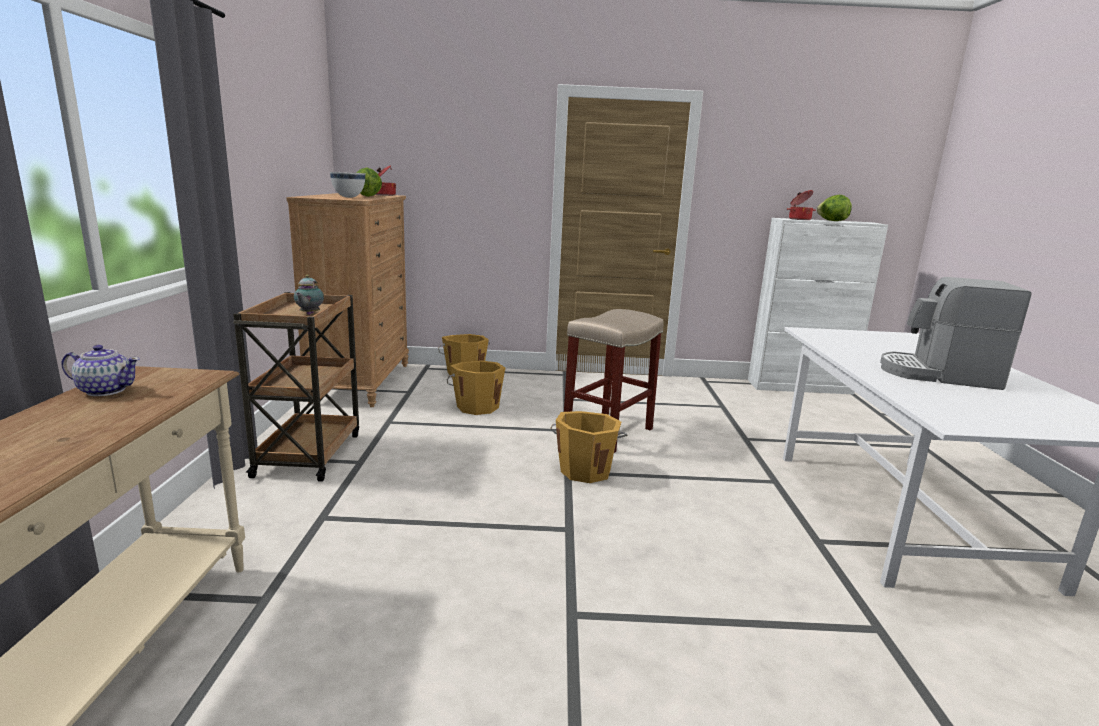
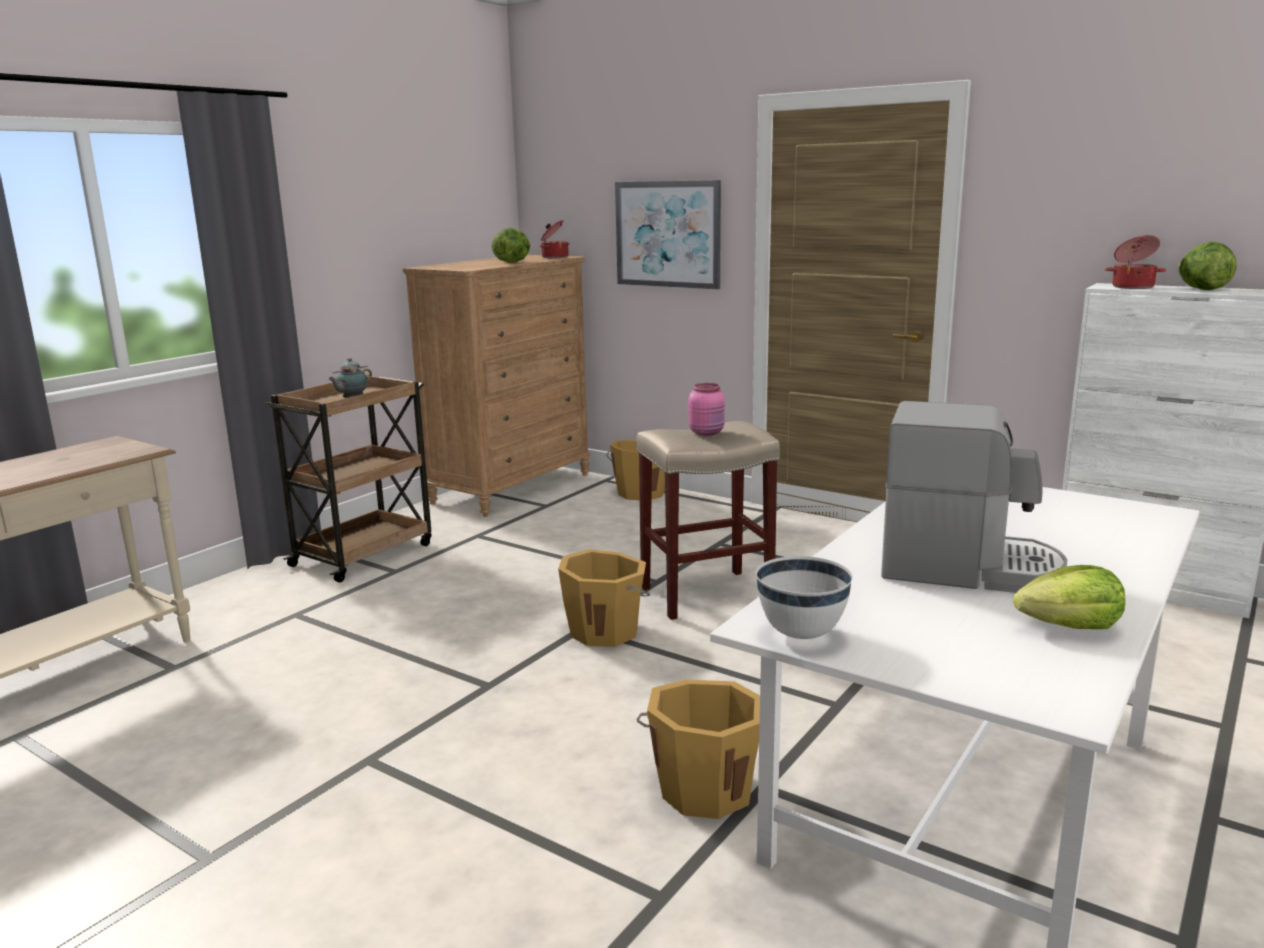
camera: 35 degrees right, 0 degrees up
(106, 390) = (65, 454): teapot -> none
(349, 197) = (474, 266): white bowl -> white bowl (802, 634)
(477, 407) = (595, 535): orange bucket -> orange bucket (706, 788)
(480, 180) = (667, 234): none -> picture
(618, 317) = (707, 432): none -> pink jar
(938, 375) = (967, 568): coffee machine -> coffee machine turned 150 degrees clockwise
(1043, 395) = (1070, 627): none -> lettuce

